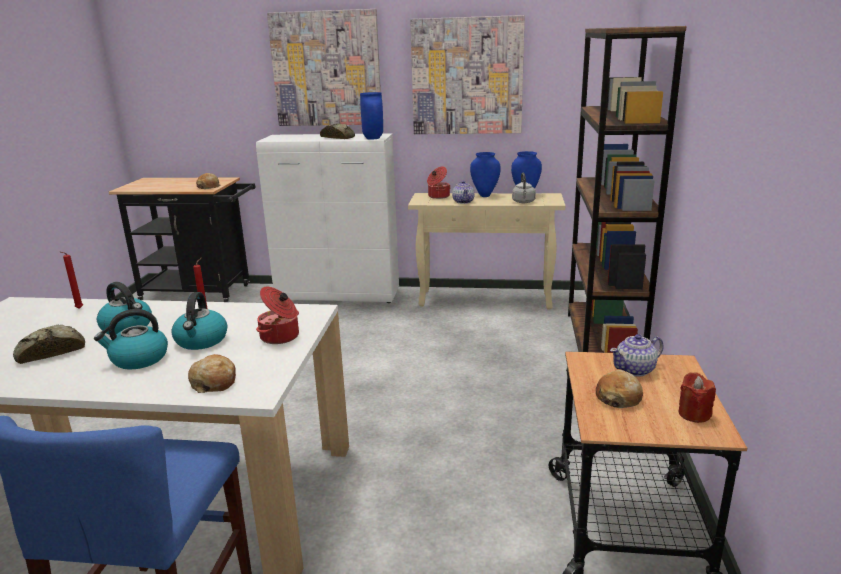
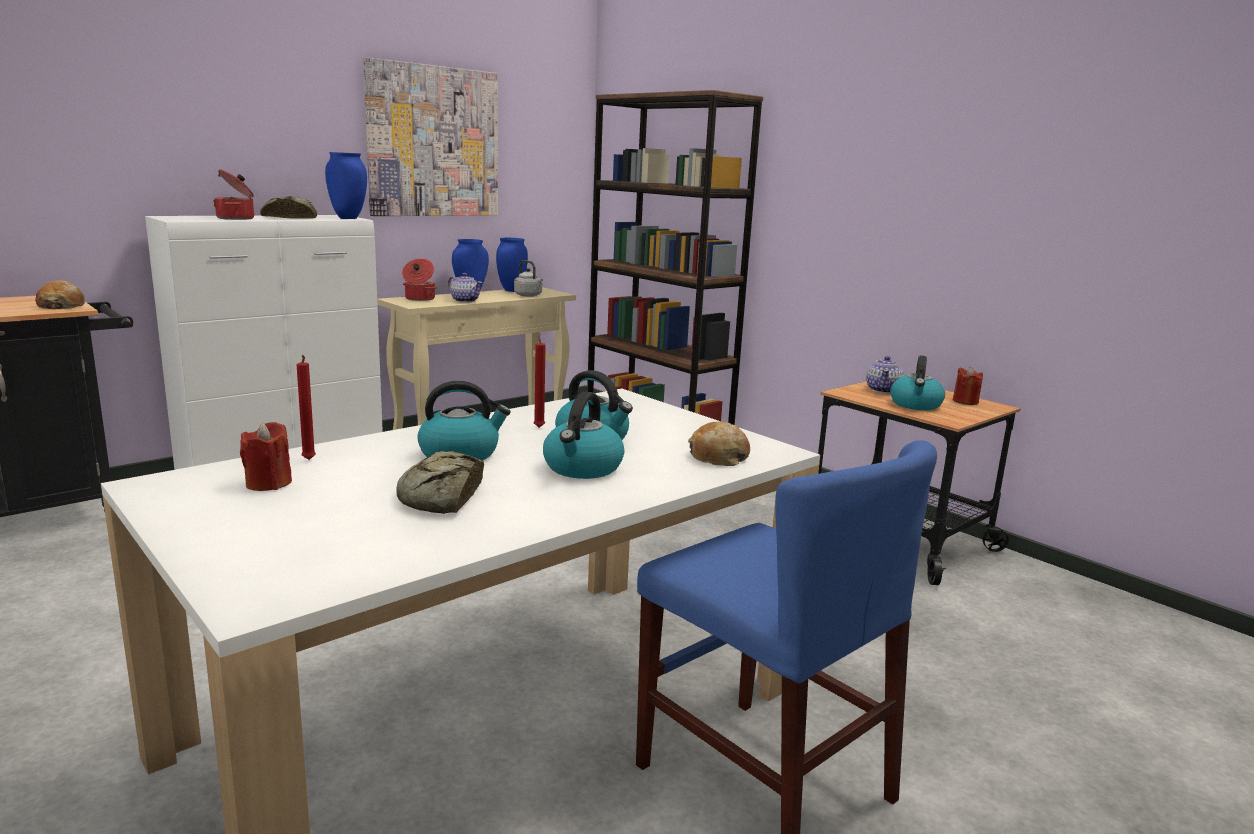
camera: 50 degrees left, 5 degrees down
(35, 317) = (268, 483): none -> red candle
(280, 337) = (657, 417): cooking pot -> cooking pot (236, 218)
(326, 69) = (239, 115): picture -> none
(618, 397) = (916, 405): bread -> kettle

